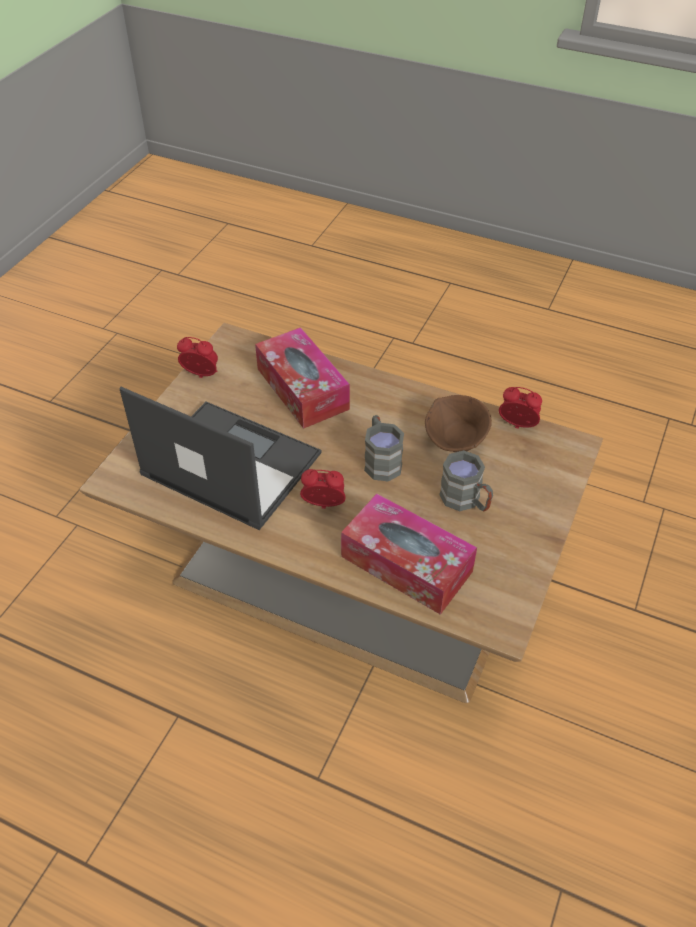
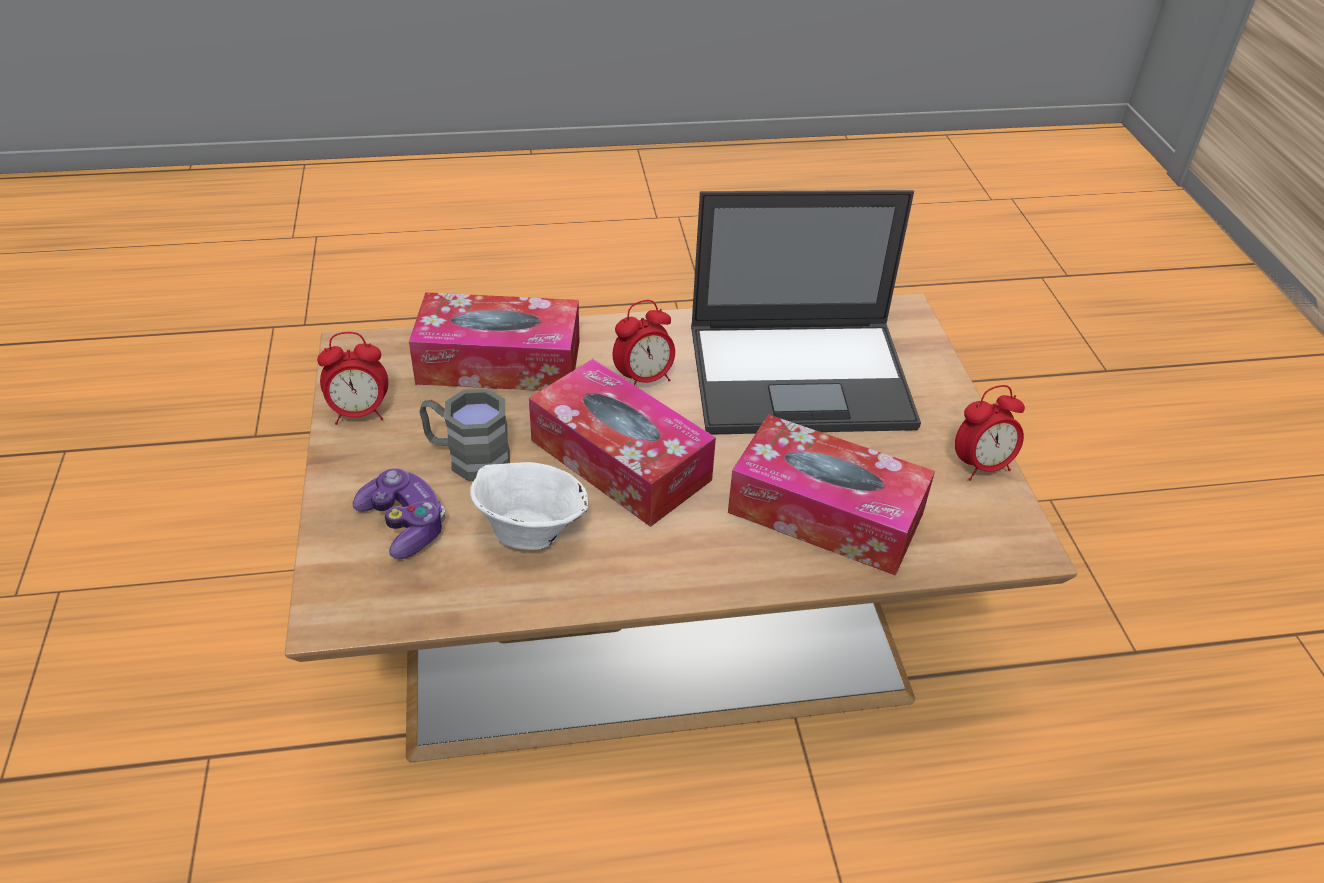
camera: 145 degrees right, 5 degrees down
(381, 460) = (620, 460): grey mug -> tissue box
(456, 444) = (529, 530): brown bowl -> white bowl
(517, 426) = (446, 604): alarm clock -> alarm clock (359, 413)
(521, 475) = (404, 524): none -> game controller

